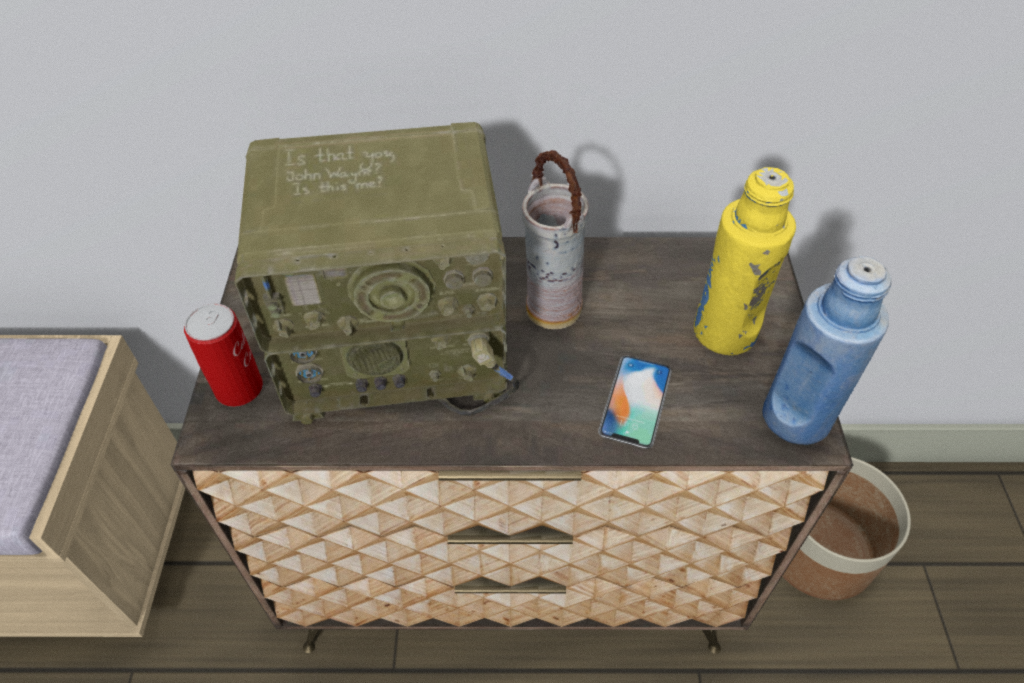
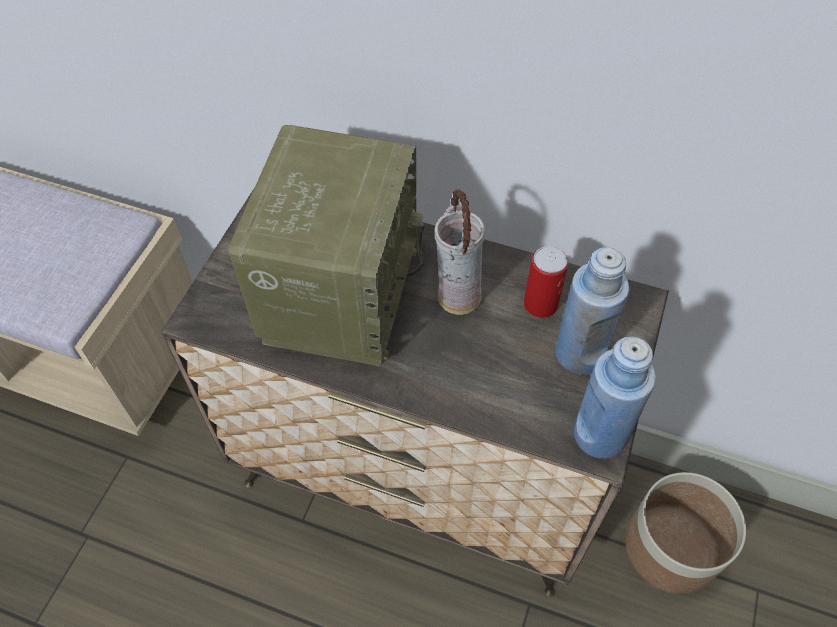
camera: 20 degrees right, 5 degrees up
(239, 388) = (220, 292): can -> can (540, 304)
(400, 341) = (339, 290): radio -> radio turned 90 degrees counterclockwise
(635, 401) = (486, 385): phone -> none
(724, 332) = (579, 353): yellow bottle -> blue bottle

